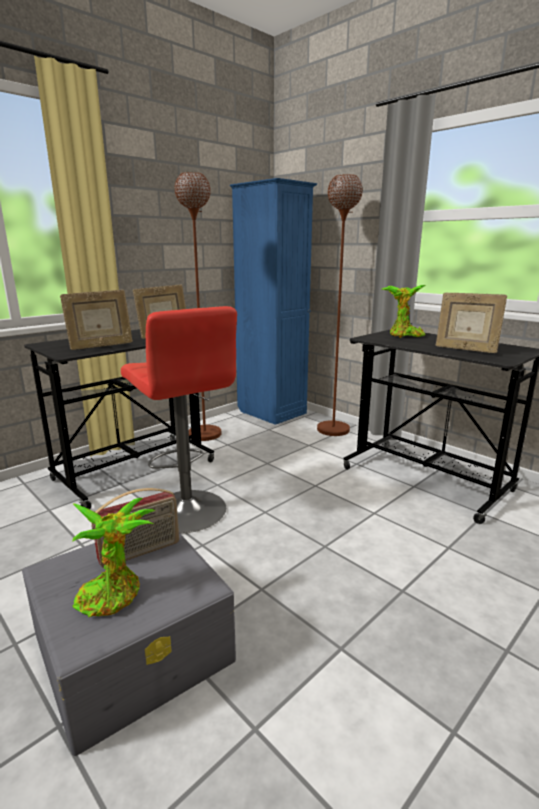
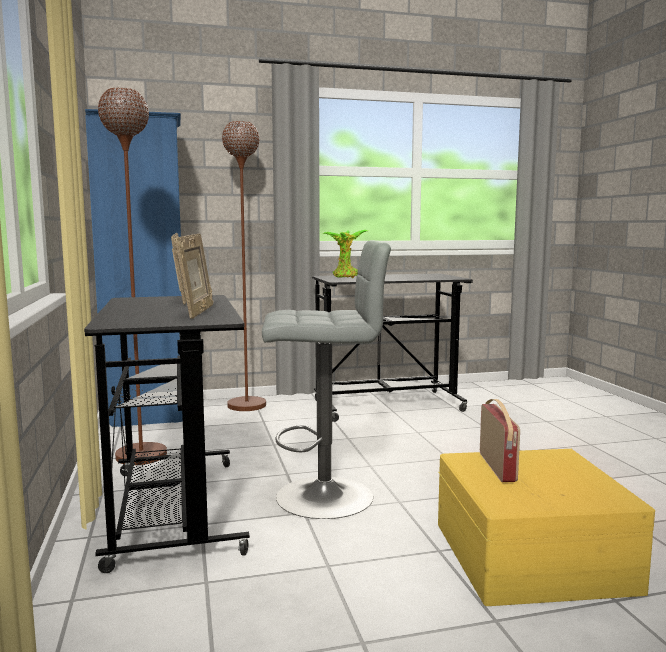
camera: 60 degrees left, 10 degrees down
(114, 594) = (558, 481): potted plant -> none
(134, 646) = (531, 555): grey storage box -> yellow storage box
(187, 511) = (325, 497): red stool -> grey stool
(465, 349) = (417, 277): picture frame -> none

